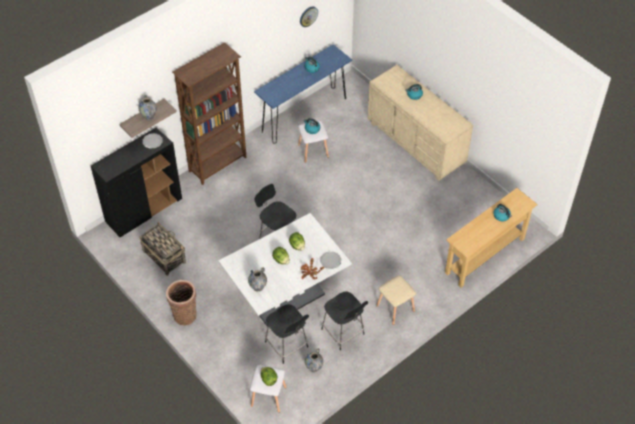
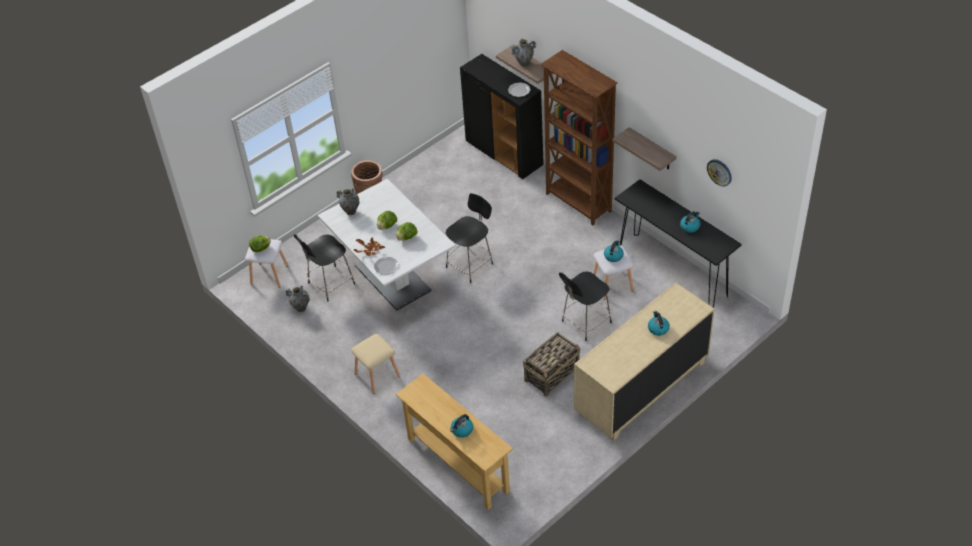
camera: 90 degrees right, 5 degrees down
(164, 256) = (444, 177): basket -> basket (552, 374)
(256, 60) = (652, 149): none -> shelf
(304, 115) = (672, 271): blue console table -> black console table
(343, 332) = (345, 330): black chair -> black chair (585, 323)

